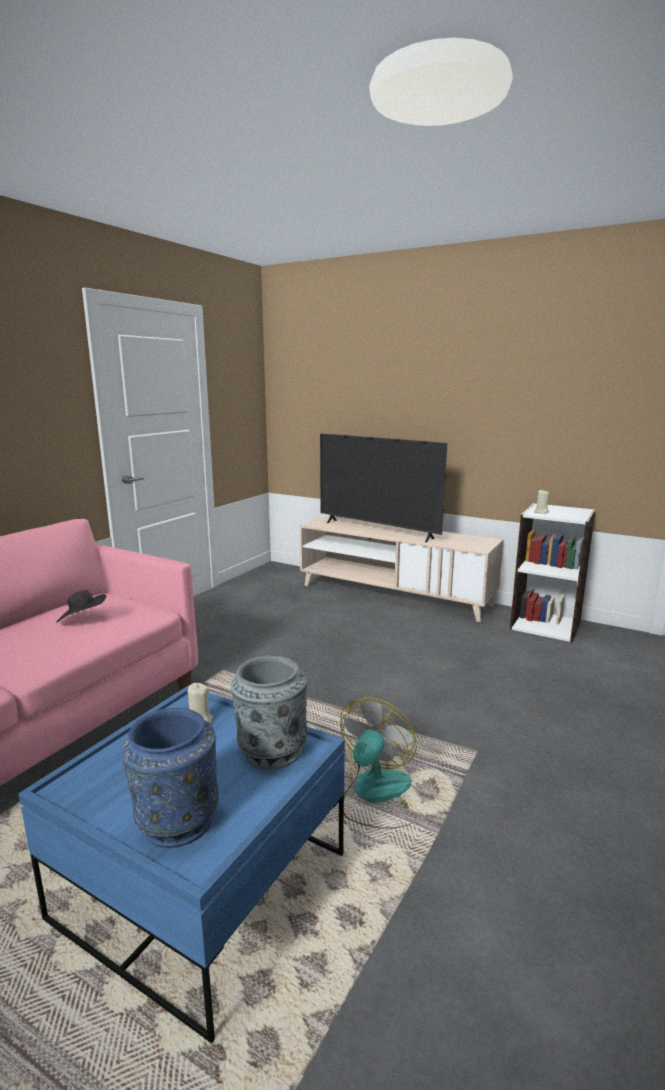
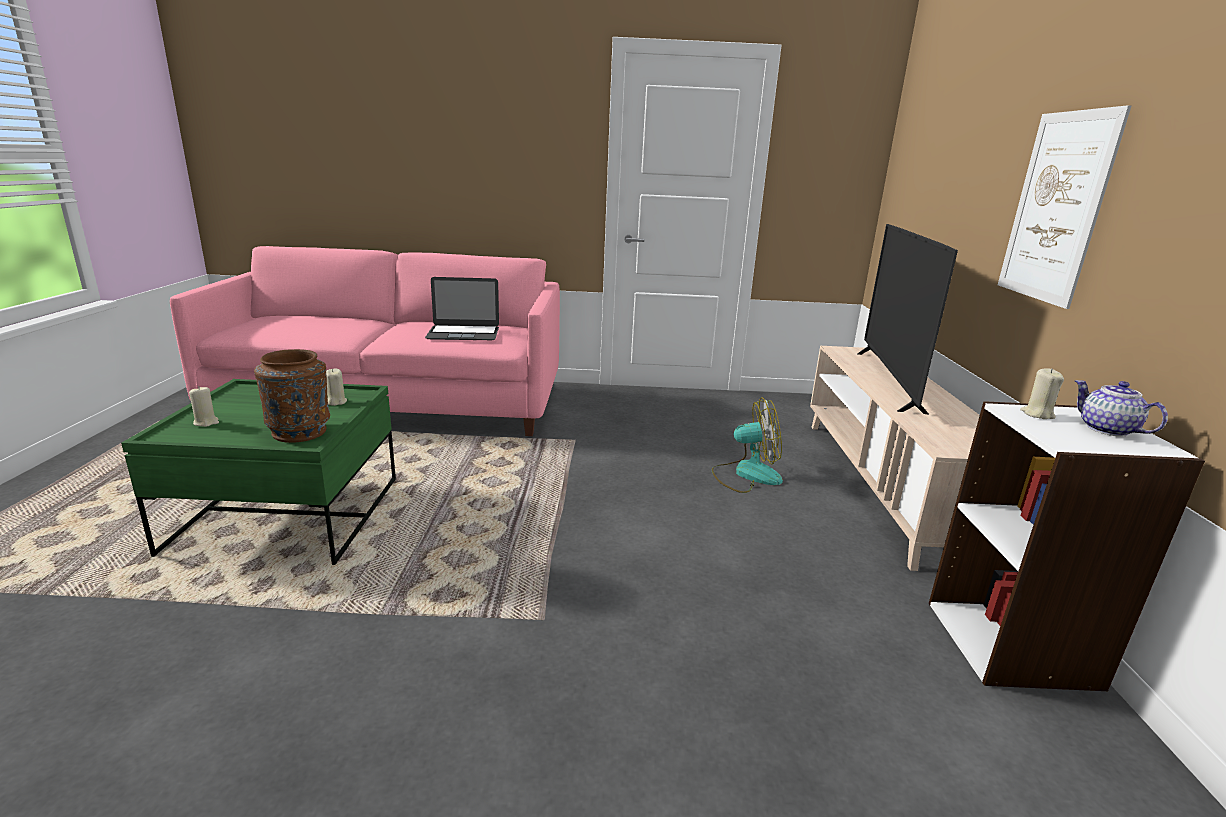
camera: 60 degrees right, 5 degrees up
(83, 620) = (463, 333): black hat -> laptop
(176, 821) = (206, 422): blue vase -> beige candle
(202, 885) = (288, 514): blue coffee table -> green coffee table
(271, 751) = (299, 431): grey vase -> brown vase
(376, 796) = (424, 565): fan -> fan (746, 474)
(462, 414) = (1056, 207): none -> picture
(562, 509) = (1107, 430): none -> teapot

